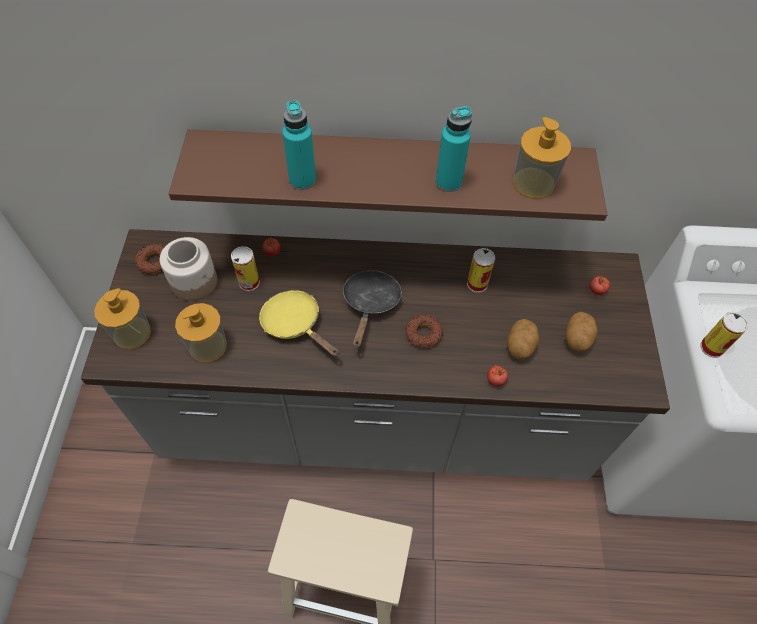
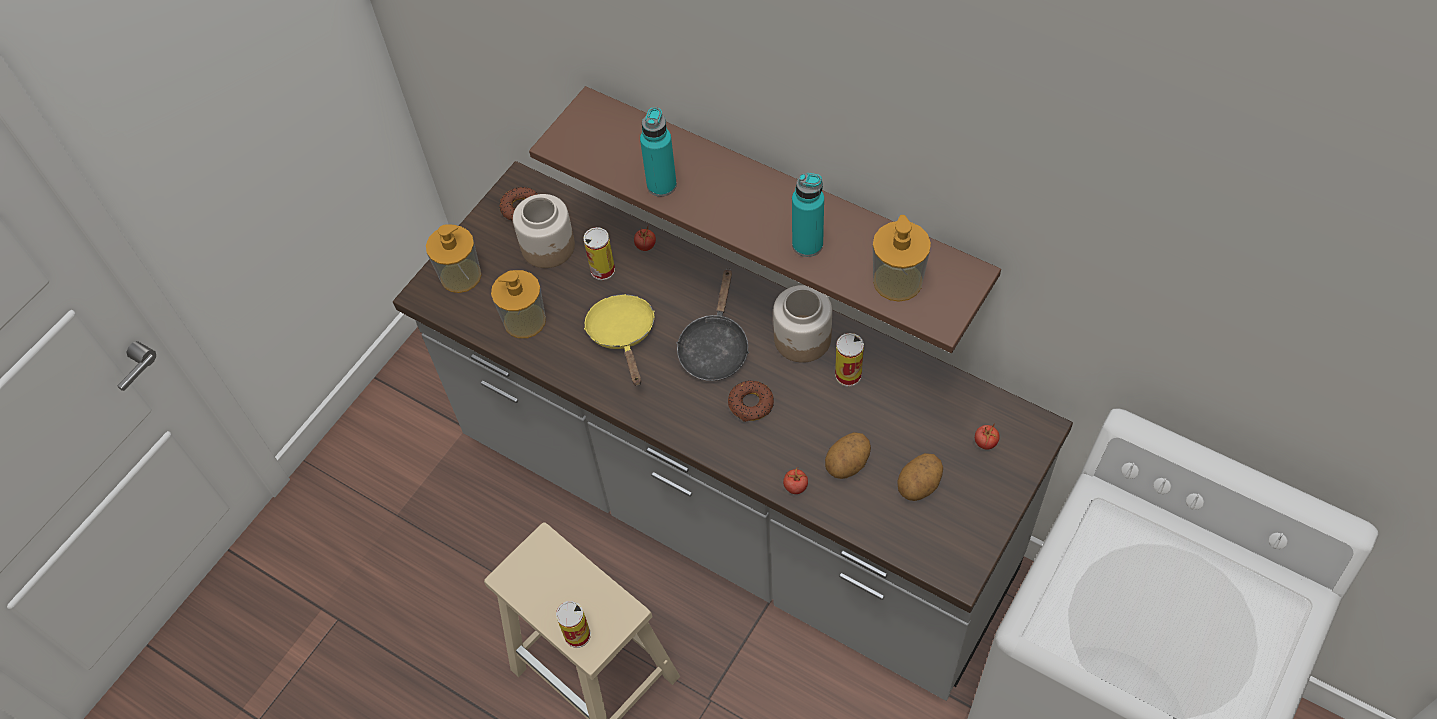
camera: 35 degrees right, 0 degrees up
(370, 304) = (714, 347): black frying pan -> black frying pan turned 150 degrees clockwise
(429, 272) = (802, 339): none -> jar
(711, 347) = (1061, 562): can -> can (577, 635)

